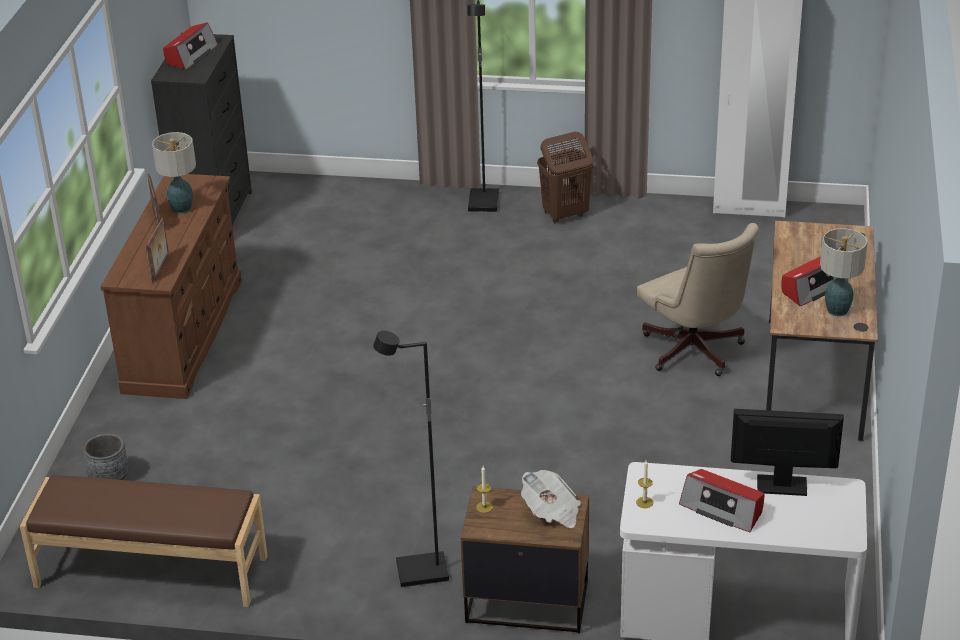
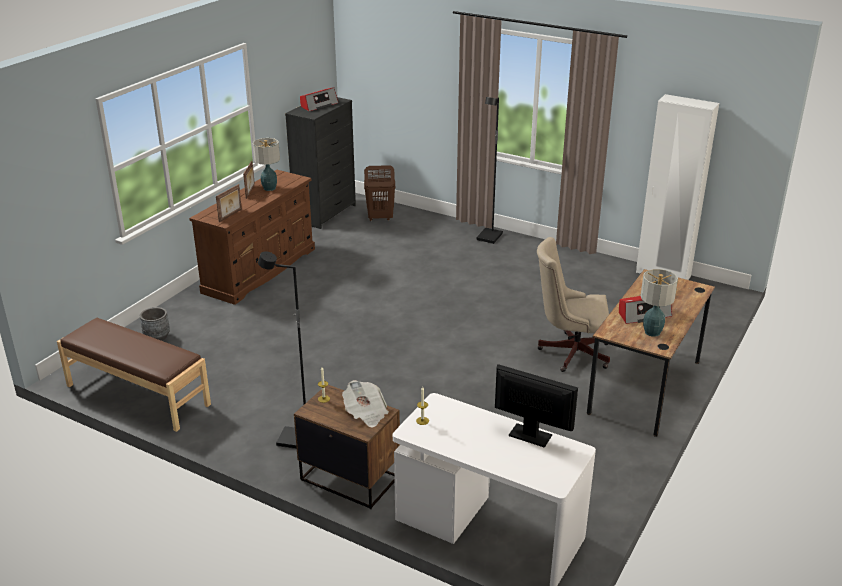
camera: 20 degrees right, 5 degrees down
(564, 215) = (536, 254): brown laundry basket -> brown laundry basket (380, 218)
(695, 353) = (570, 352): beige office chair -> beige office chair turned 105 degrees clockwise
(722, 508) = (475, 439): radio -> none

